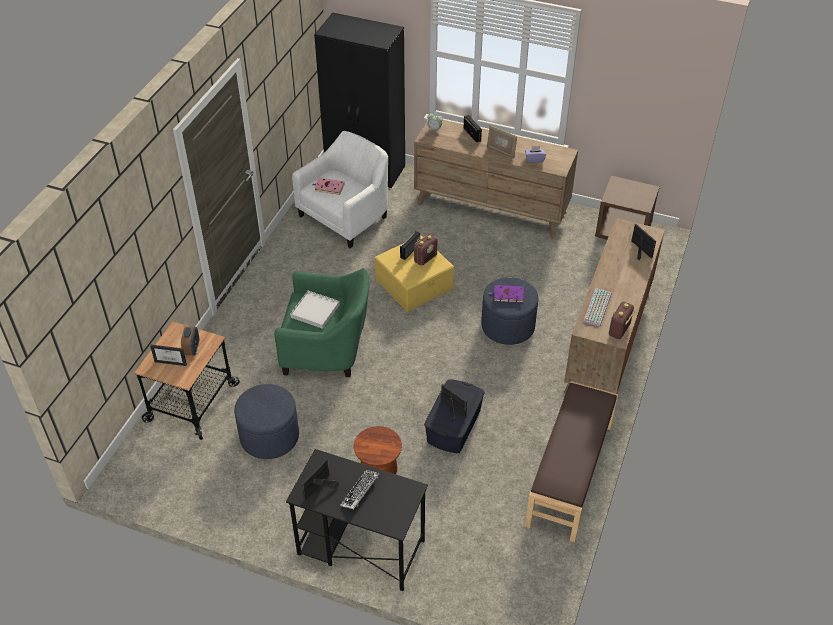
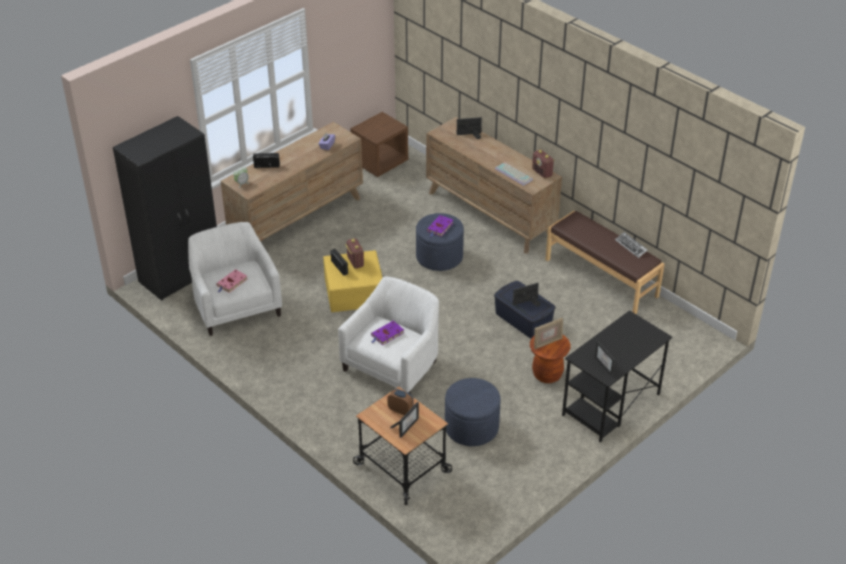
camera: 65 degrees left, 5 degrees down
(315, 311) = (387, 335): white tray -> purple book
(327, 348) = (393, 365): green armchair -> white armchair
(360, 491) = (619, 345): keyboard -> keyboard (631, 246)
(501, 152) = (302, 159): picture frame -> picture frame (547, 343)

